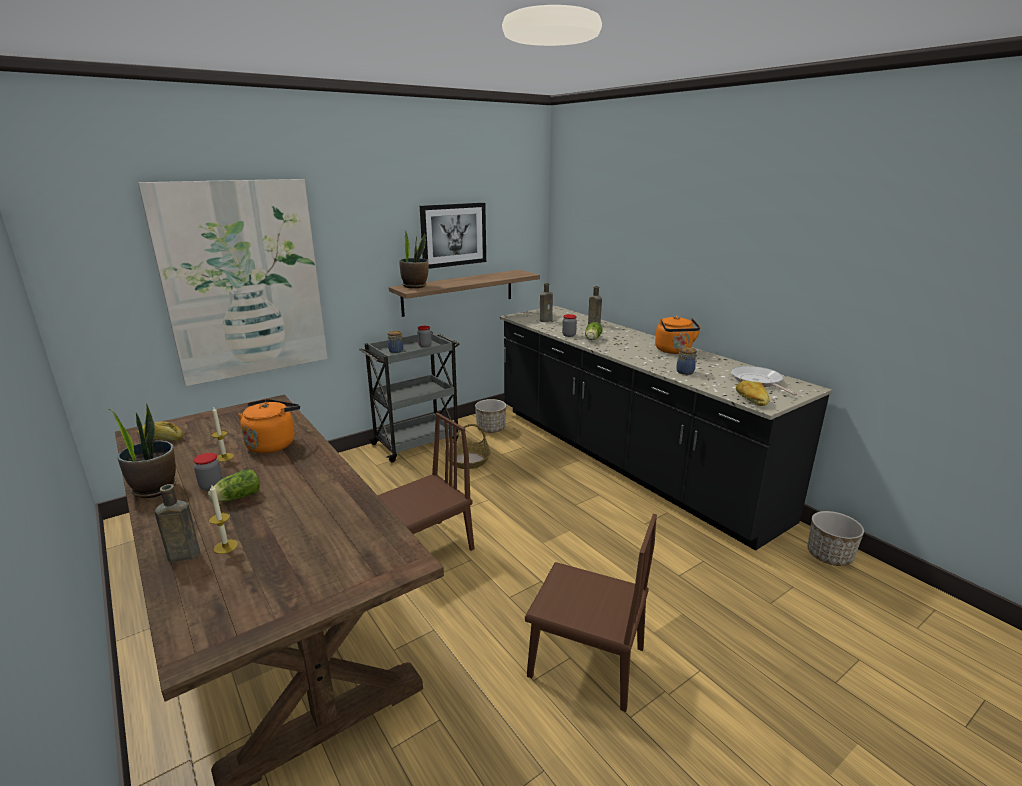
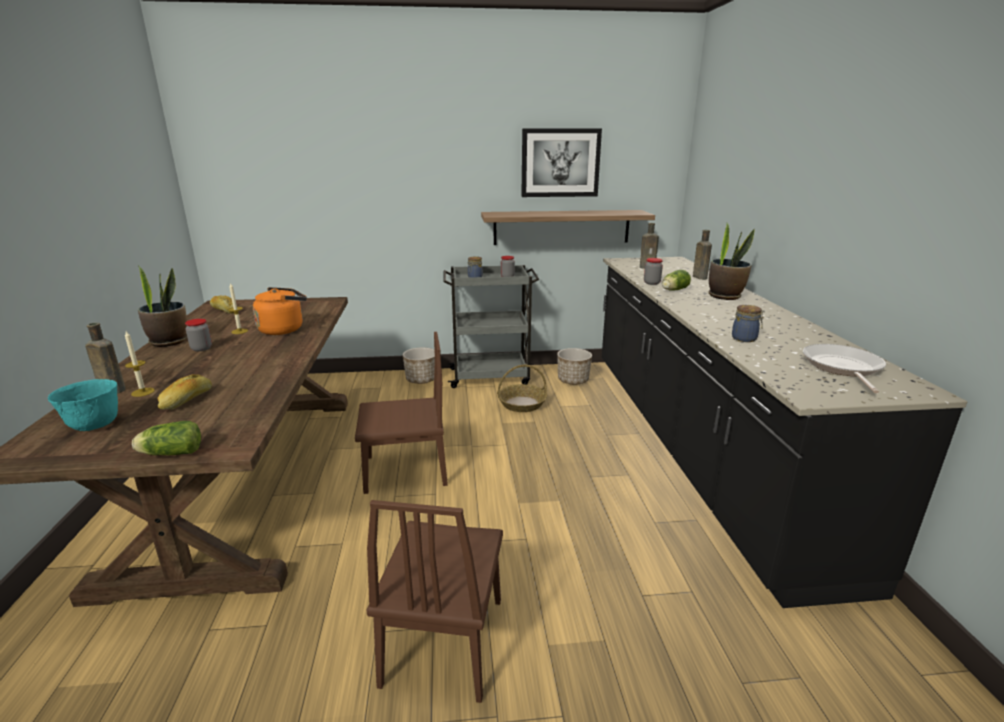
camera: 30 degrees right, 0 degrees up
(231, 594) = (93, 426): none -> turquoise bowl
(236, 498) = (202, 360): lettuce -> lettuce (170, 453)
(244, 281) = (341, 190): picture -> none
(415, 286) = (505, 213): potted plant -> potted plant (725, 296)
(586, 662) = (444, 640): brown chair -> brown chair turned 45 degrees clockwise
(674, 351) = (765, 316): orange kettle -> none
(750, 400) = (795, 385): bread -> bread (187, 400)
(829, 556) = (905, 662): planter -> planter (421, 379)

